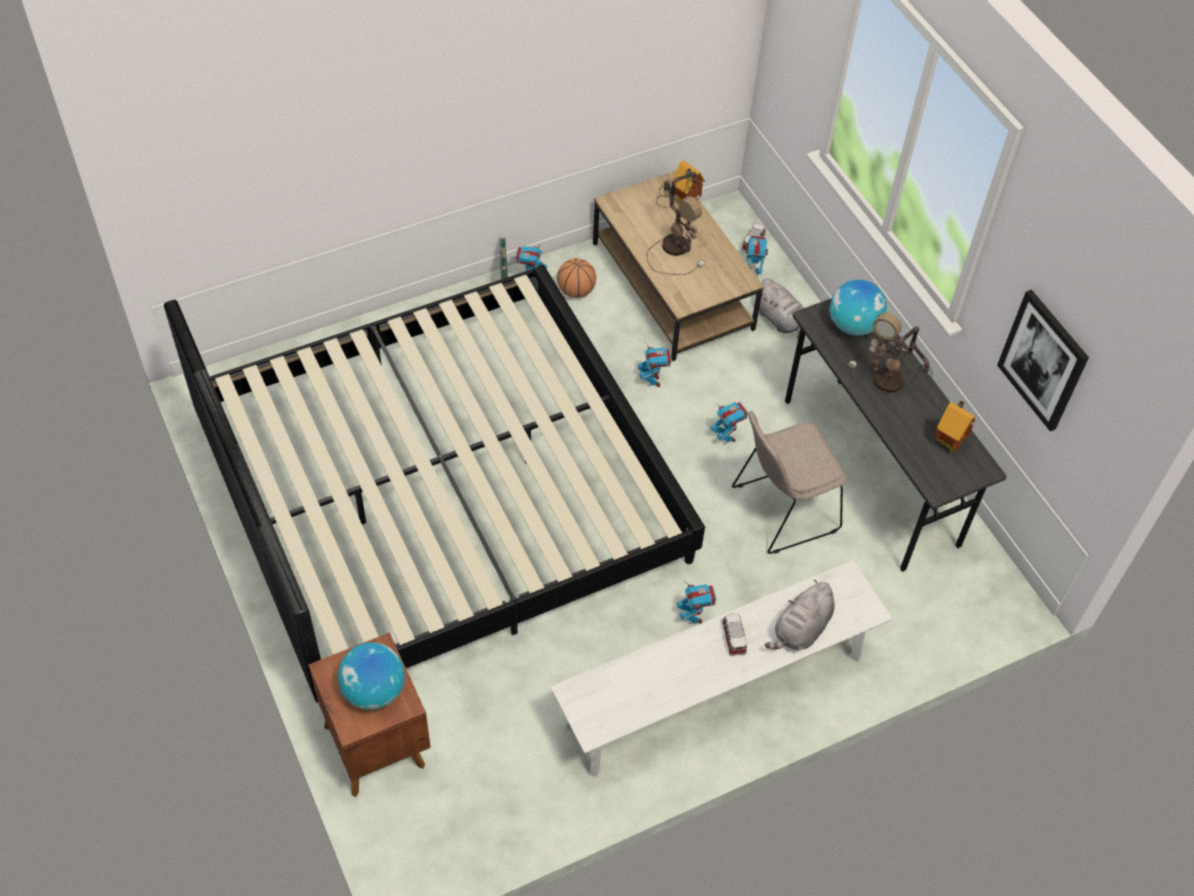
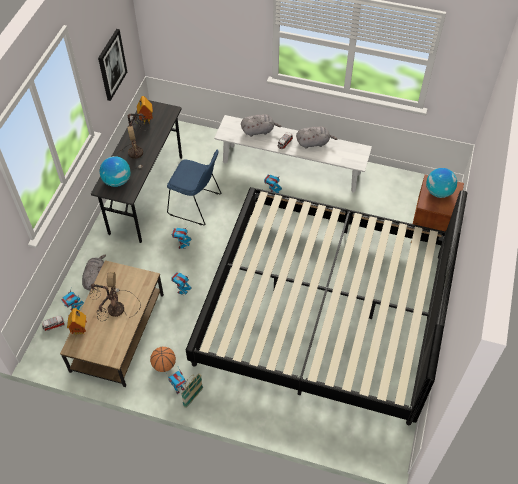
camera: 135 degrees left, 0 degrees up
(687, 678) = (314, 143): none -> grey plush toy
(781, 510) = (196, 205): beige chair -> blue chair

